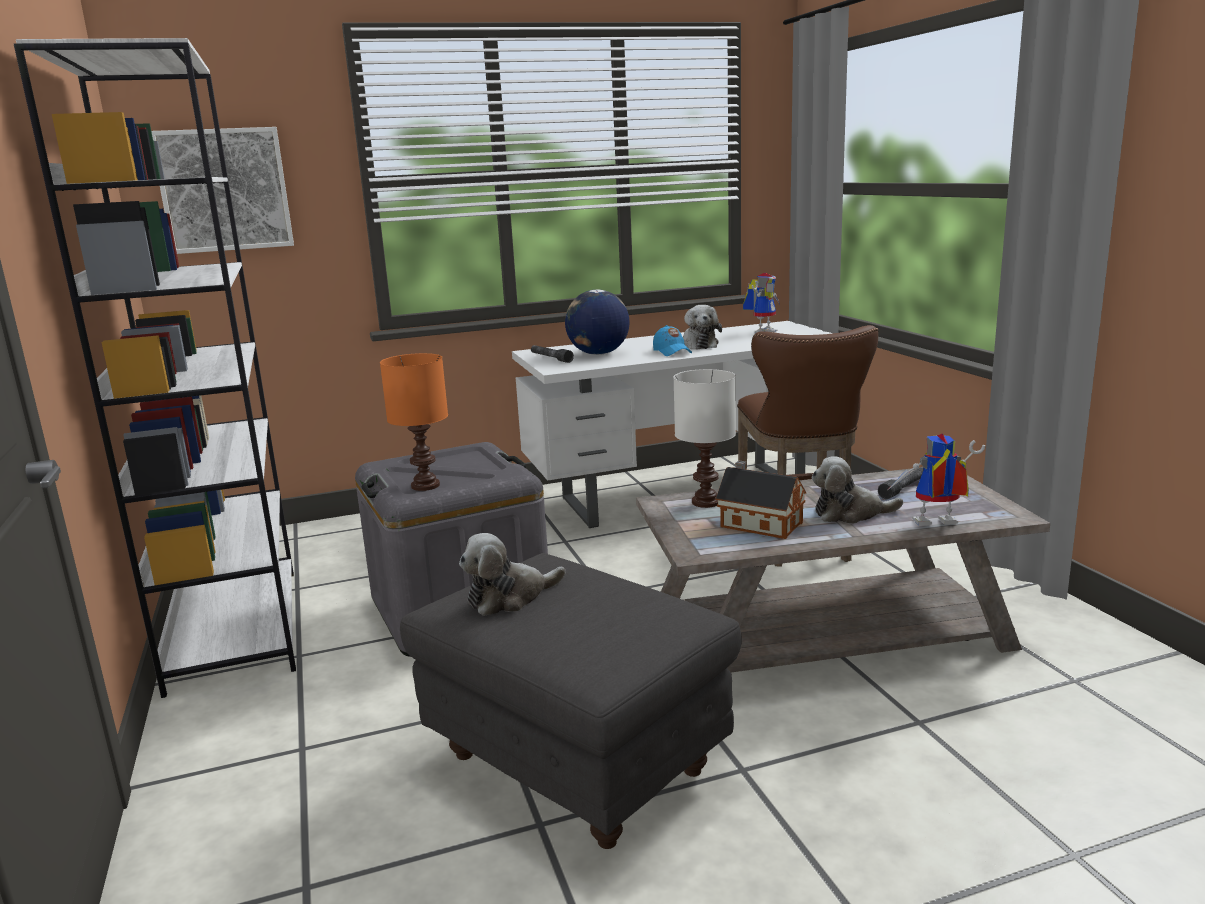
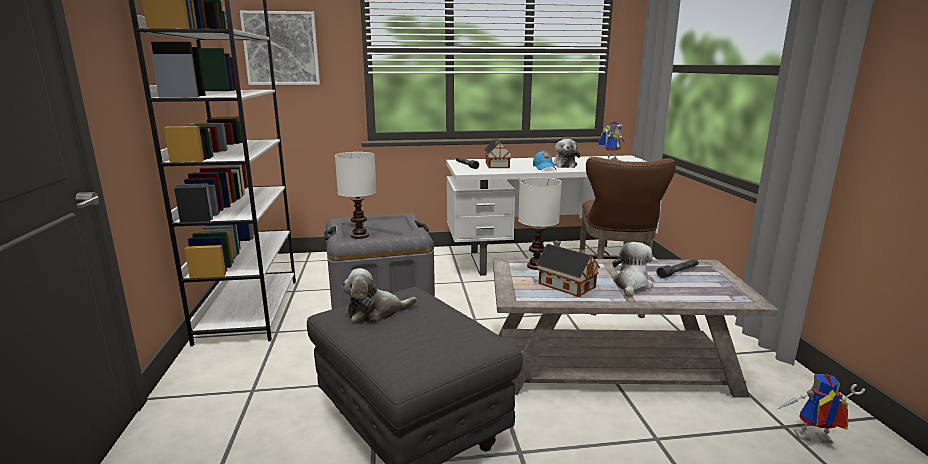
camera: 10 degrees right, 0 degrees up
(425, 485) = (360, 235): orange table lamp -> white table lamp
(598, 354) = (497, 165): globe -> toy house
(850, 514) = (631, 285): plush toy -> plush toy turned 105 degrees clockwise
(933, 525) = (688, 300): toy robot -> toy robot (811, 440)

